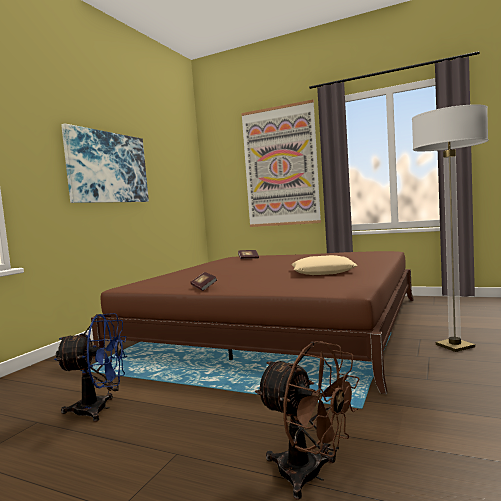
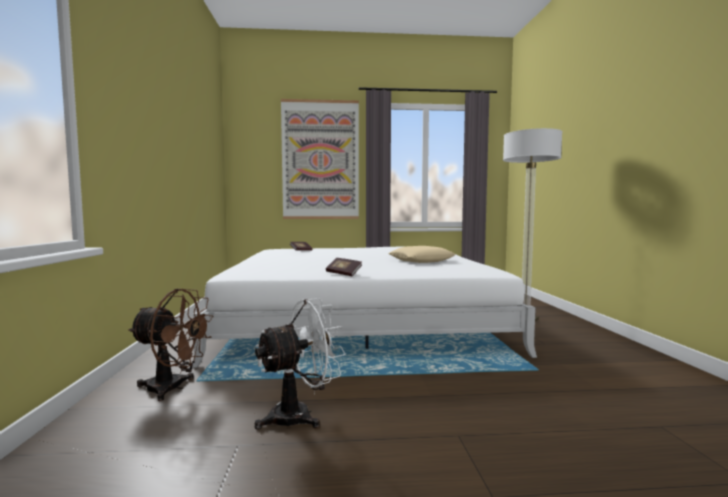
camera: 30 degrees left, 0 degrees up
(100, 409) = (300, 415): blue fan -> white fan
(108, 167) = (165, 129): picture -> none
(276, 325) = (358, 315): brown bed -> white bed
(310, 476) = (587, 424): brown fan -> brown fan (173, 388)

